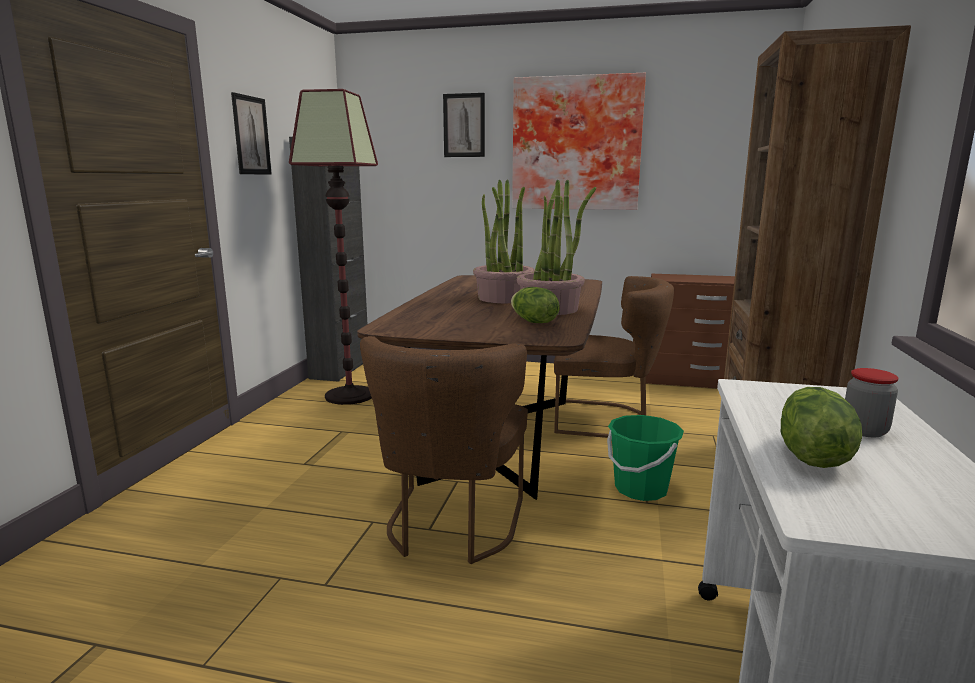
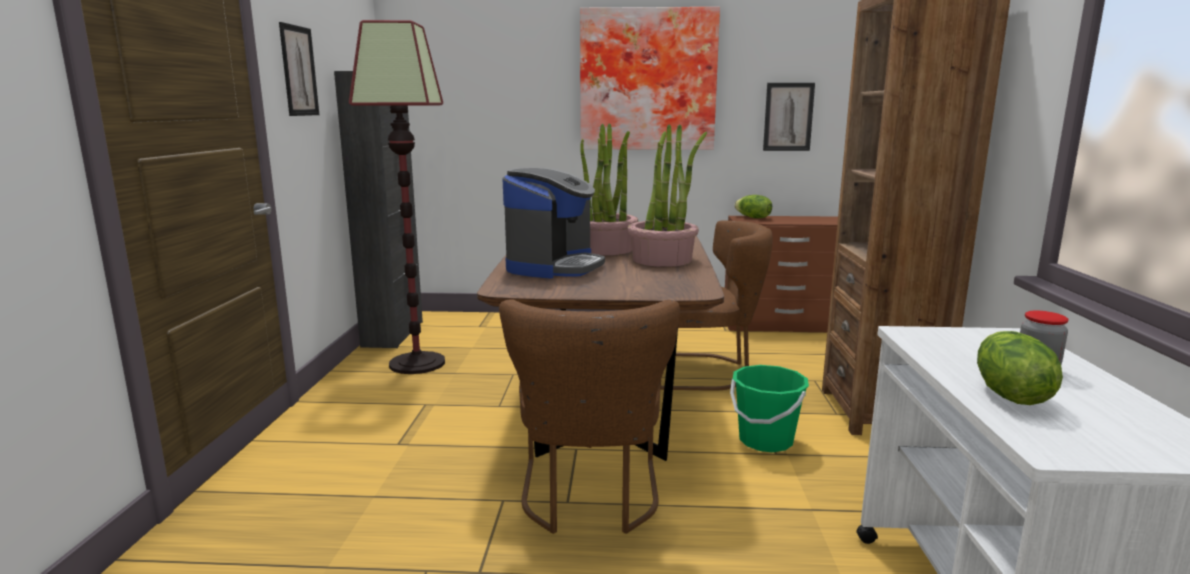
camera: 10 degrees left, 0 degrees up
(444, 311) = (554, 267): none -> coffee machine
(464, 125) = (524, 58): picture -> picture (788, 117)
(533, 322) = (656, 275): lettuce -> lettuce (753, 218)

